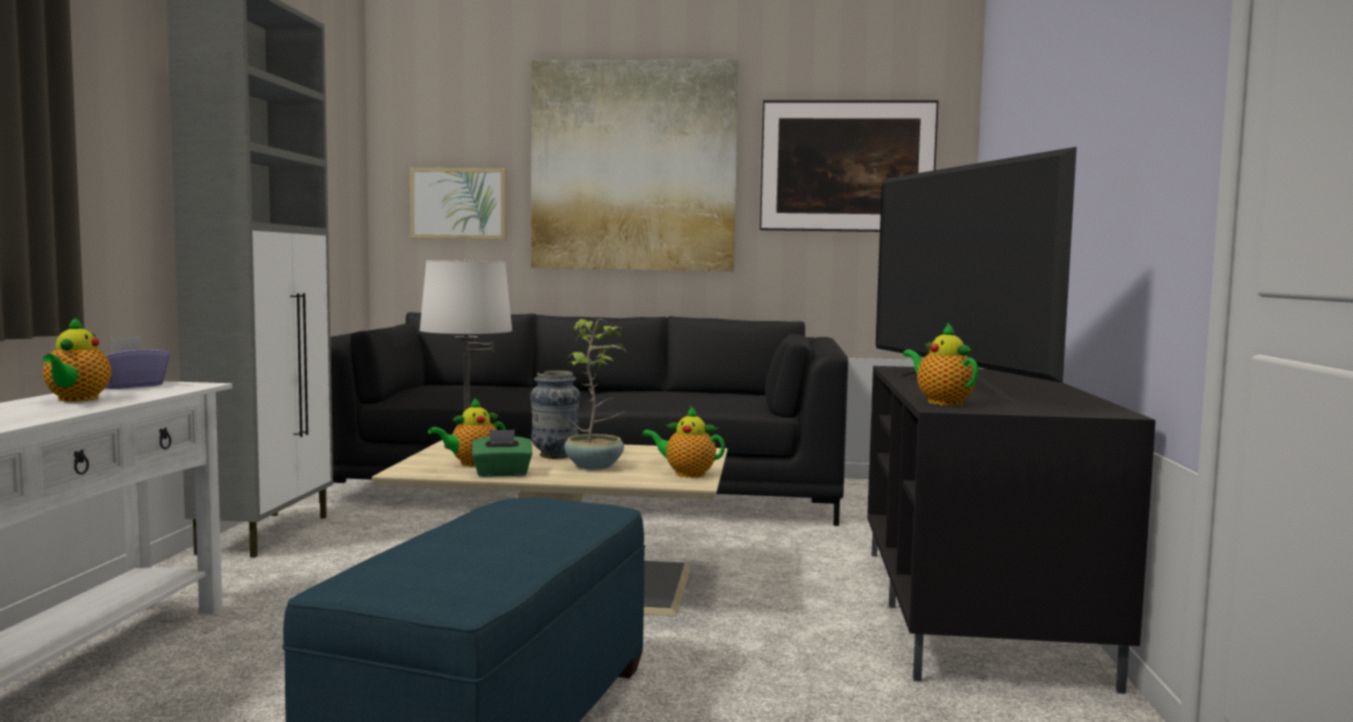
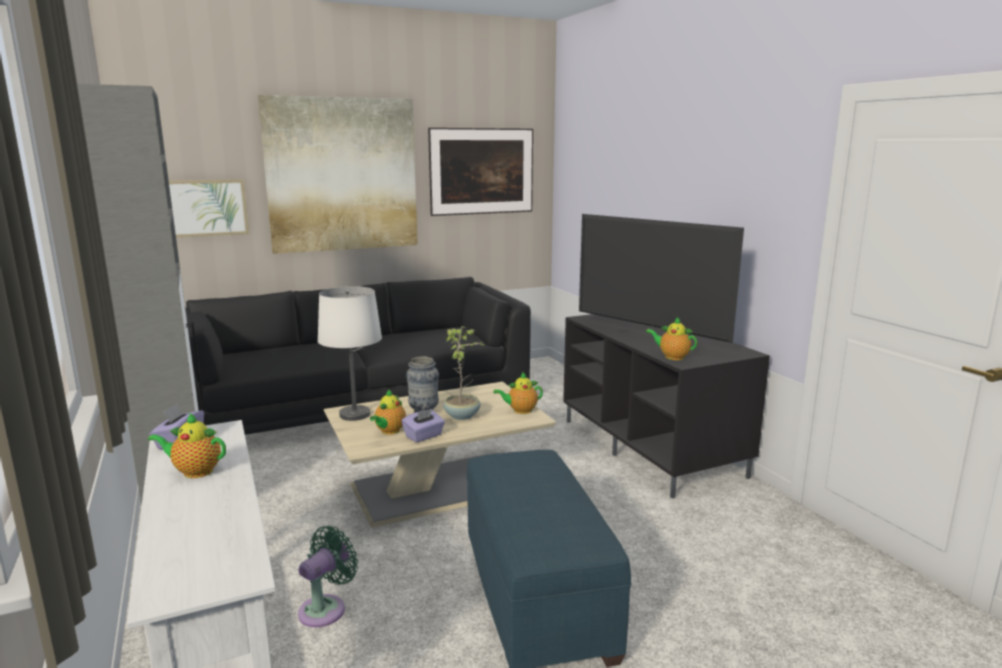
camera: 30 degrees left, 10 degrees up
(76, 399) = (195, 471): teapot -> teapot turned 135 degrees clockwise
(234, 661) = (326, 608): none -> green fan
(502, 473) = (424, 436): green tissue box -> purple tissue box

